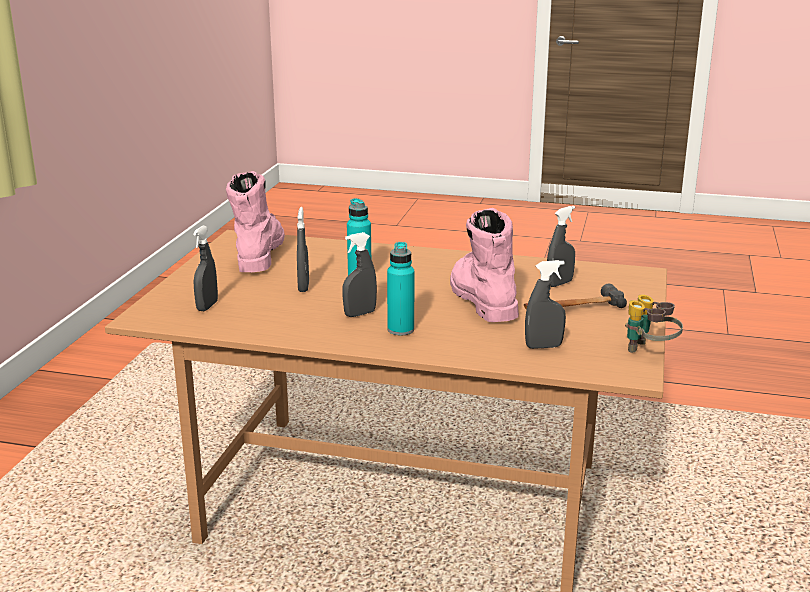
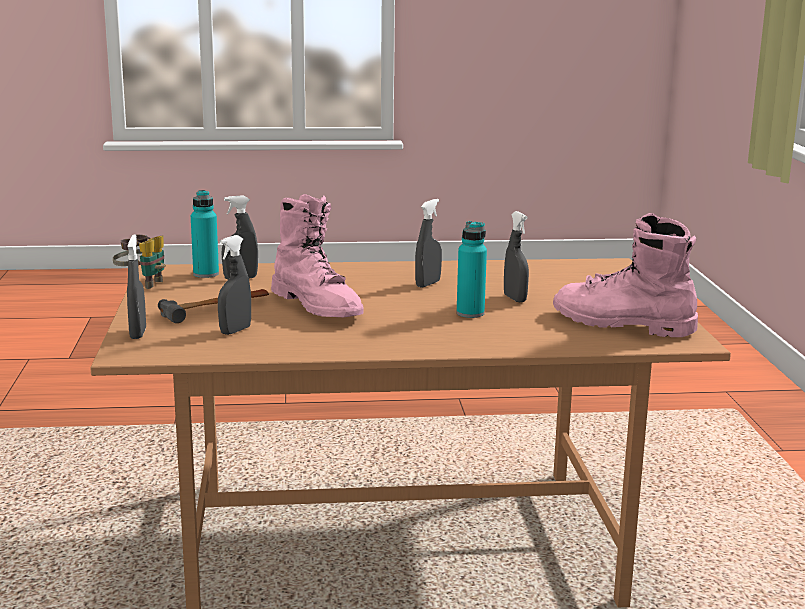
camera: 160 degrees right, 5 degrees down
(207, 306) = (575, 275): grey spray bottle -> grey spray bottle (138, 333)
(259, 254) = (622, 324): pink boot -> pink boot turned 135 degrees clockwise
(400, 330) = (377, 277): turquoise bottle -> turquoise bottle (206, 274)

